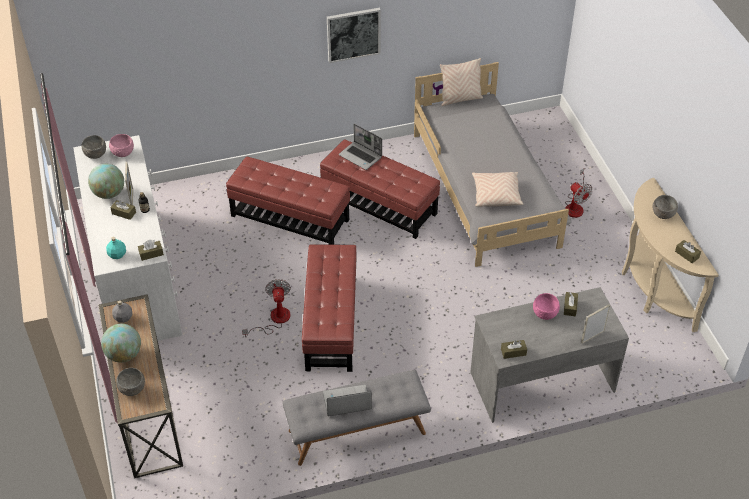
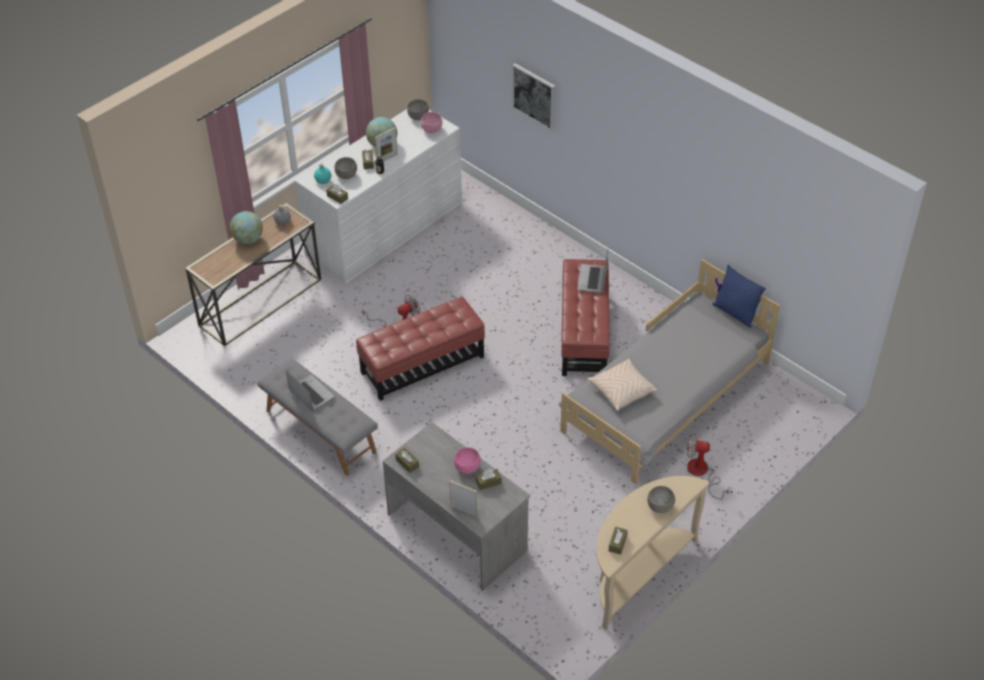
camera: 60 degrees right, 0 degrees up
(132, 389) = (220, 259): grey bowl -> grey bowl (346, 175)
(290, 218) = (519, 284): red ottoman -> none
(353, 34) = (656, 174): picture -> picture (534, 96)
(460, 99) = (735, 313): beige pillow -> blue pillow
(575, 206) = (702, 473): fan -> fan turned 75 degrees clockwise

